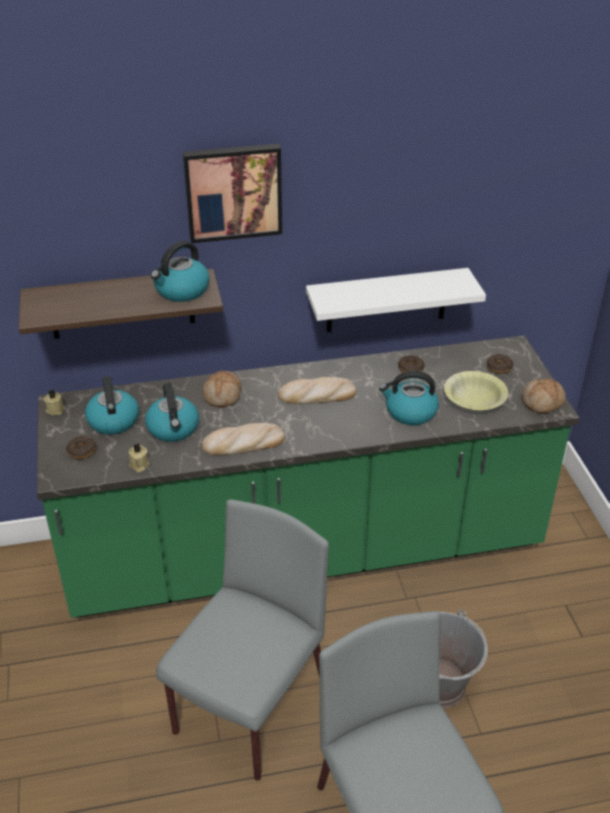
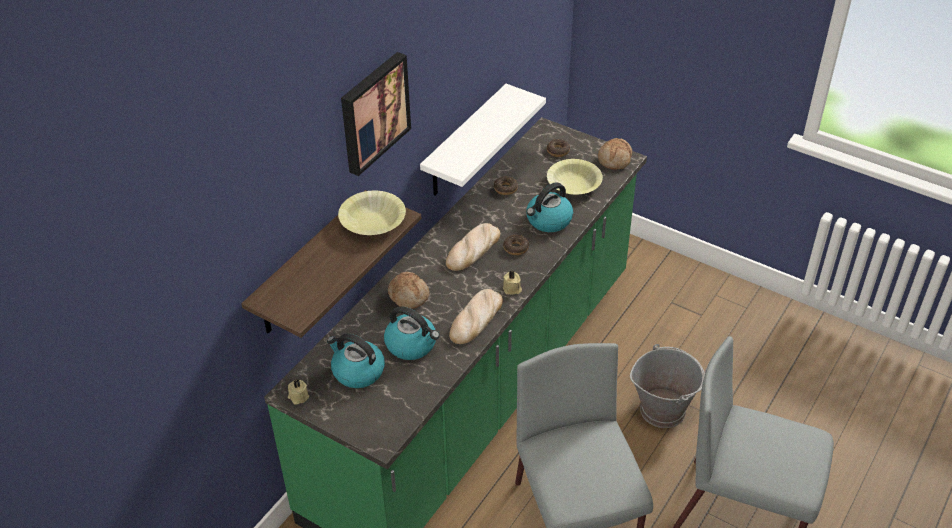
camera: 45 degrees left, 5 degrees up
(82, 451) = (371, 410): donut -> donut (516, 248)
(139, 465) = (429, 388): beige candle -> beige candle (512, 289)
(181, 290) = (373, 221): kettle -> yellow bowl

